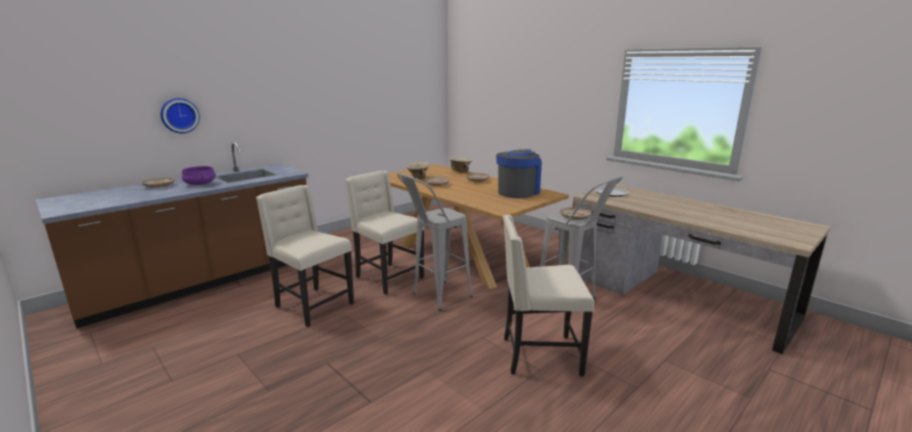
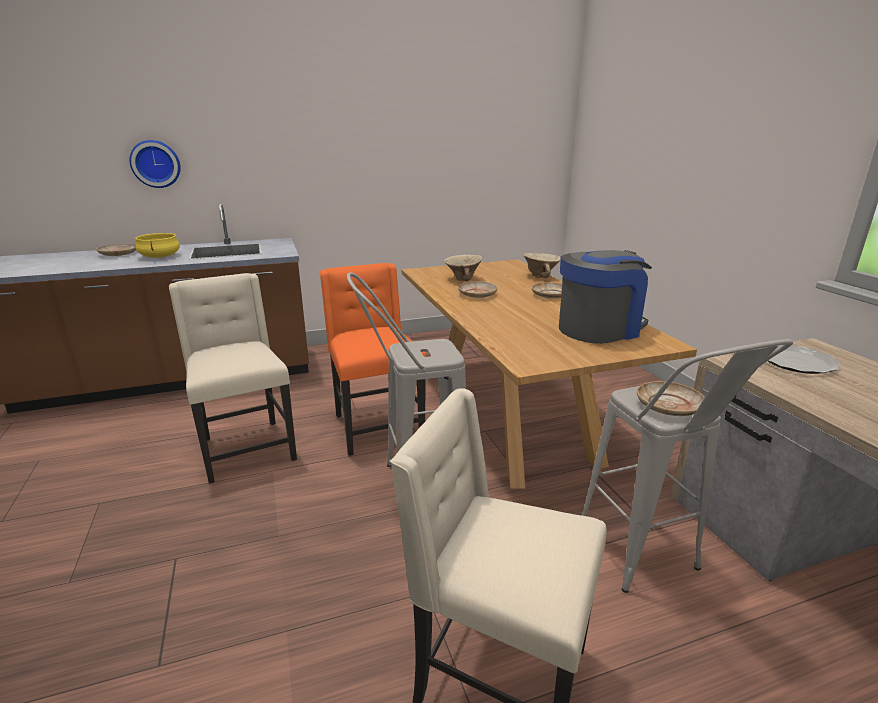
camera: 25 degrees right, 5 degrees up
(199, 184) = (159, 256): purple cooking pot -> yellow cooking pot
(387, 277) = (376, 427): beige chair -> orange chair

